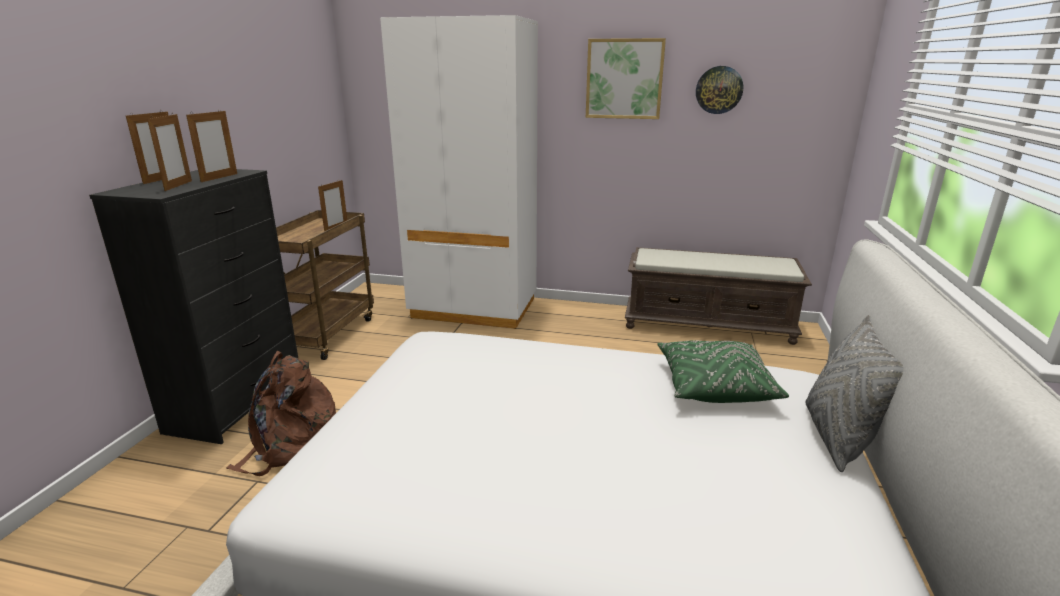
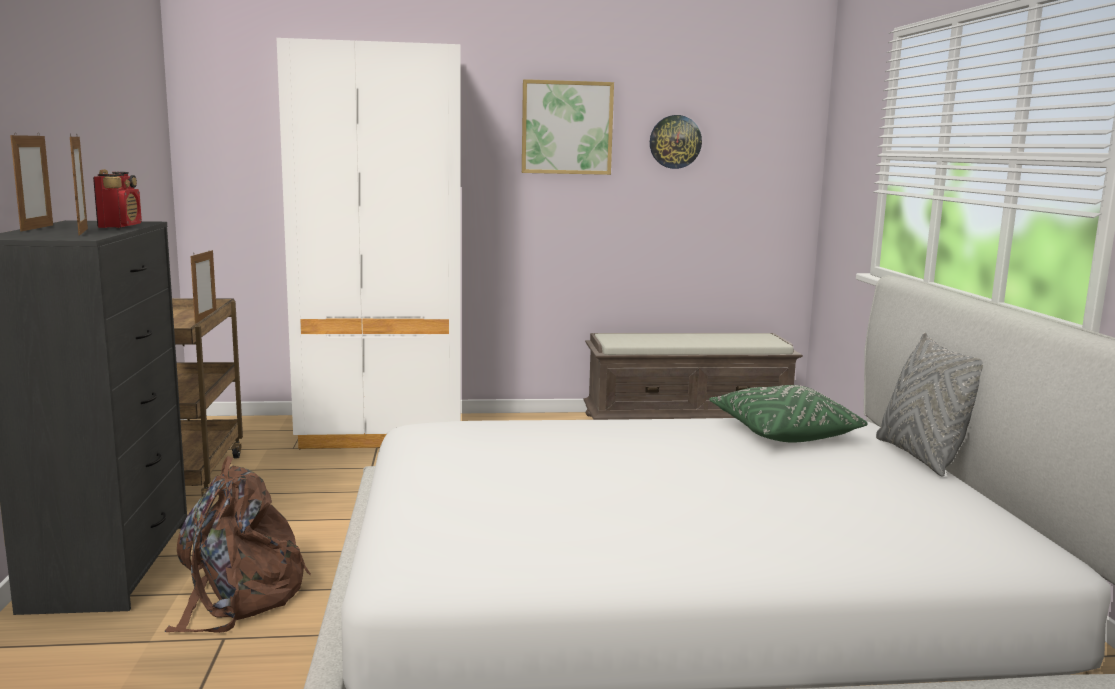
camera: 20 degrees left, 10 degrees down
(219, 177) = (120, 226): picture frame -> radio

